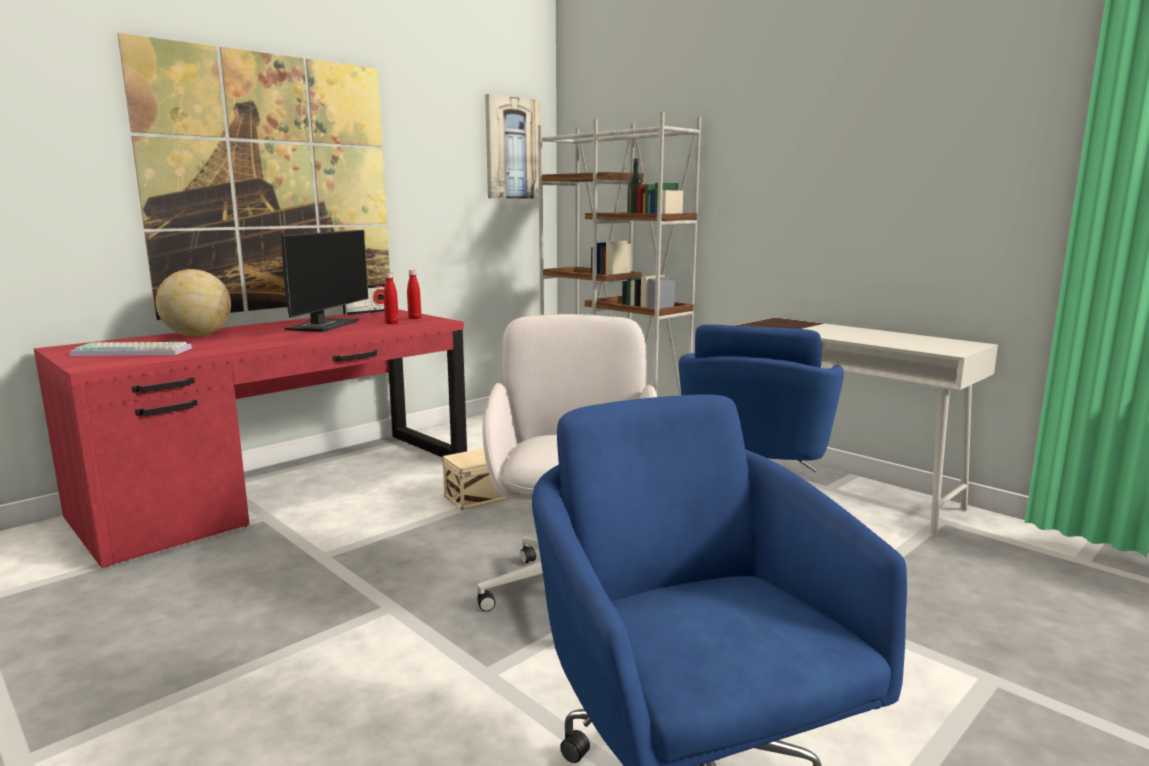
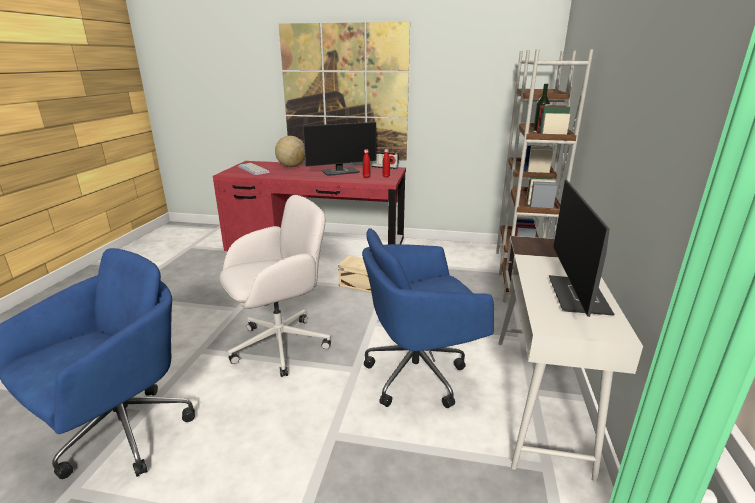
camera: 55 degrees right, 10 degrees up
(512, 148) = (513, 67): picture -> none
(900, 338) = (579, 296): none -> monitor

